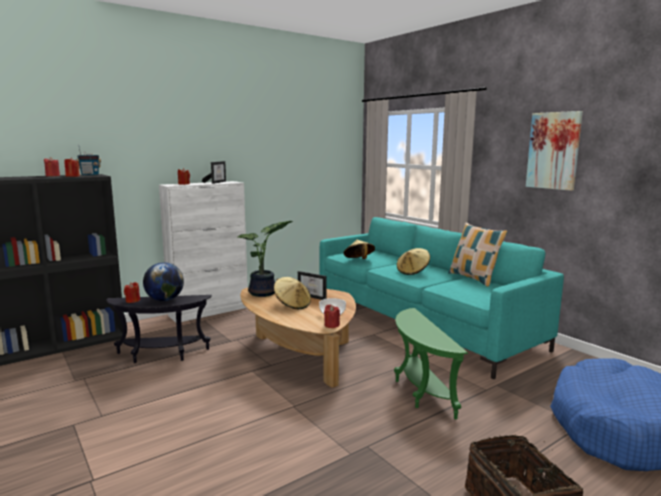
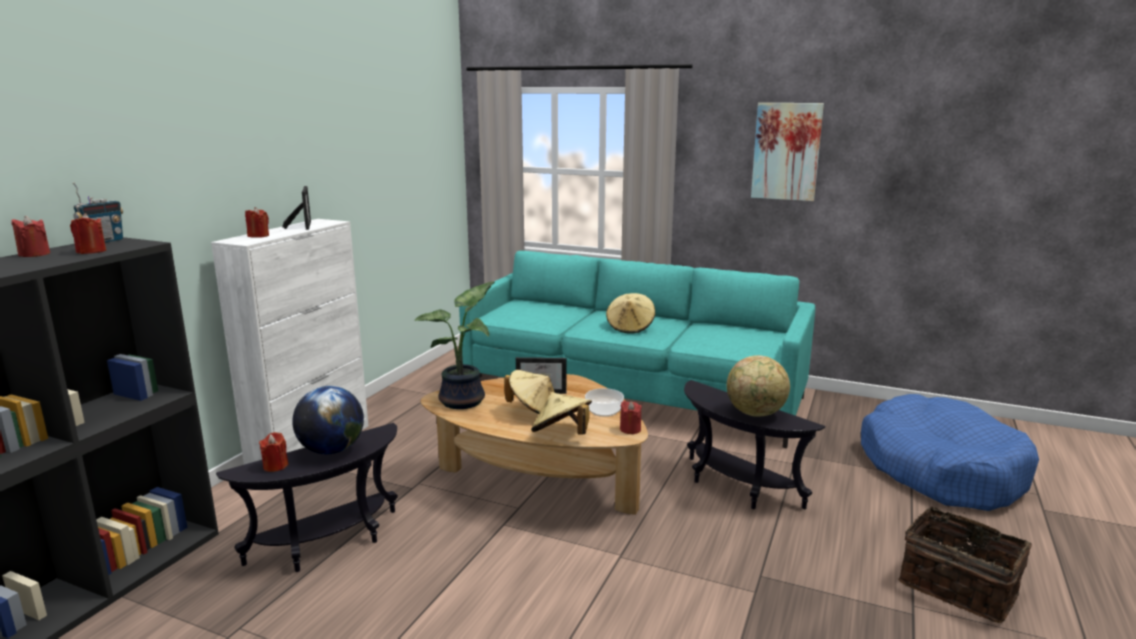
camera: 30 degrees left, 5 degrees up
(359, 260) = (537, 321): beige hat -> beige hat (561, 435)
(420, 392) = (735, 487): green side table -> black side table
(426, 334) = (755, 414): none -> globe
(474, 278) = (710, 324): pillow -> none

